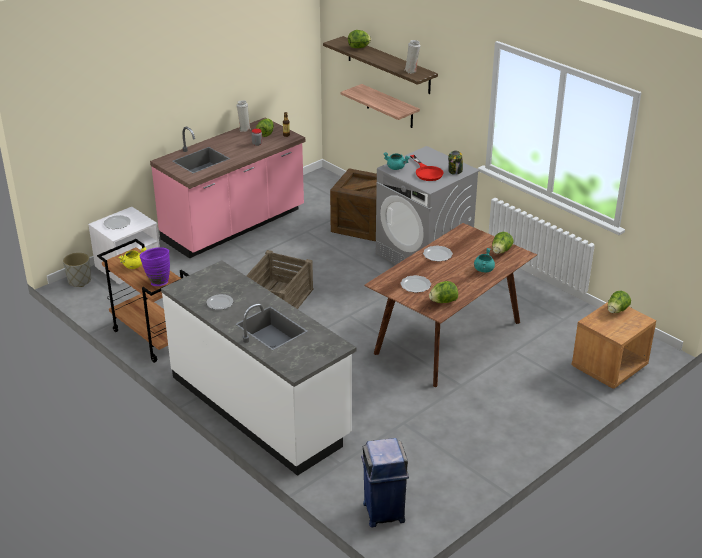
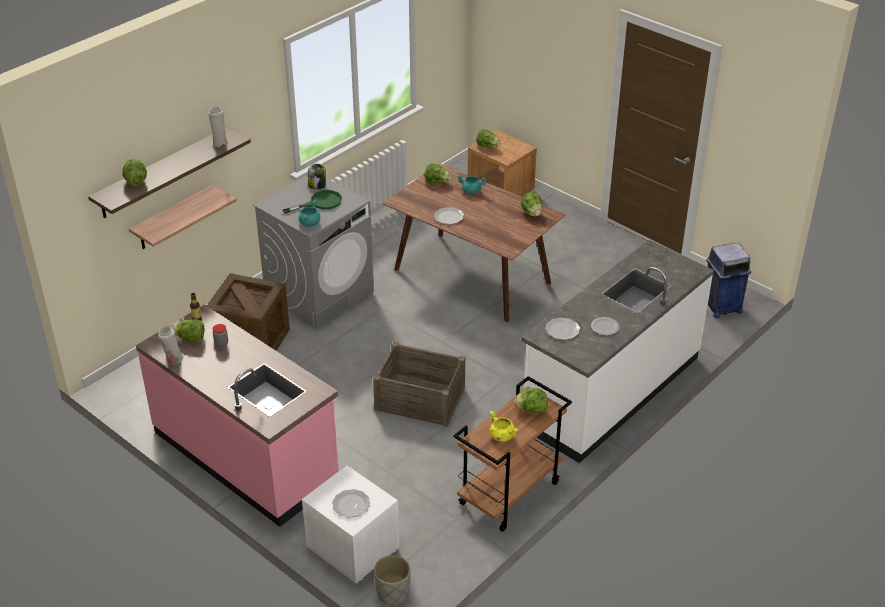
camera: 95 degrees left, 5 degrees up
(157, 281) = (531, 410): purple vase -> lettuce
(416, 285) = (507, 228): plate -> plate (562, 329)
(427, 172) = (320, 203): red frying pan -> green frying pan

